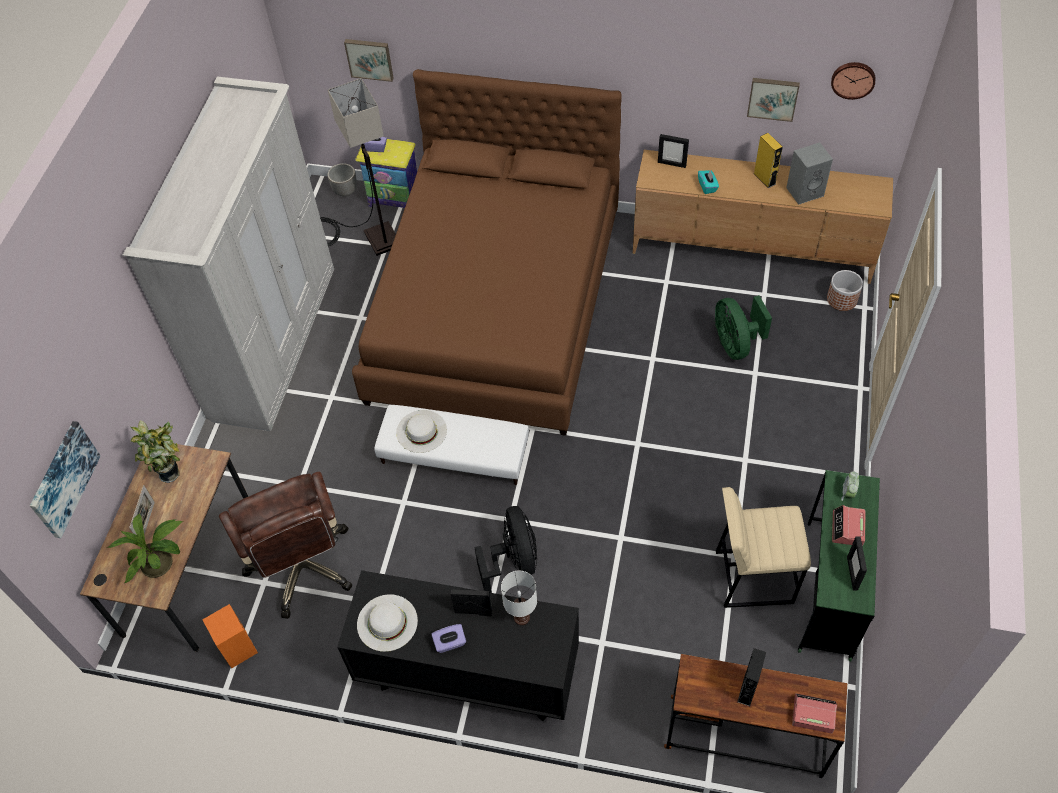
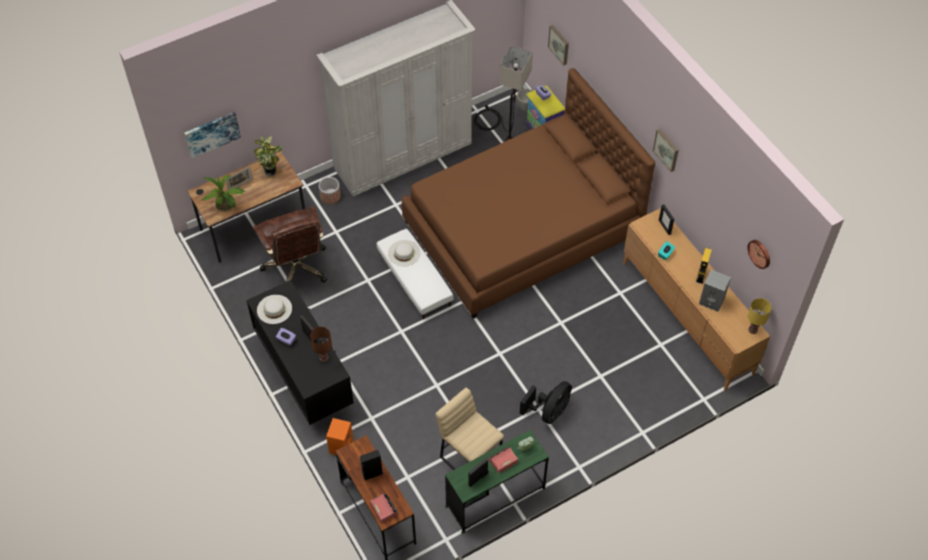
camera: 45 degrees right, 0 degrees up
(236, 647) = (234, 275): orange speaker -> orange speaker (341, 446)
(302, 565) = (296, 267): brown office chair -> brown office chair turned 45 degrees counterclockwise
(513, 561) = (379, 349): black fan -> black fan (549, 412)
(522, 617) = (324, 358): white table lamp -> brown table lamp
(735, 343) = (611, 354): green fan -> none
(773, 98) = (723, 231): picture -> picture (667, 149)
(841, 299) = (697, 384): planter -> planter (330, 196)
(873, 185) = (753, 329): none -> yellow table lamp

